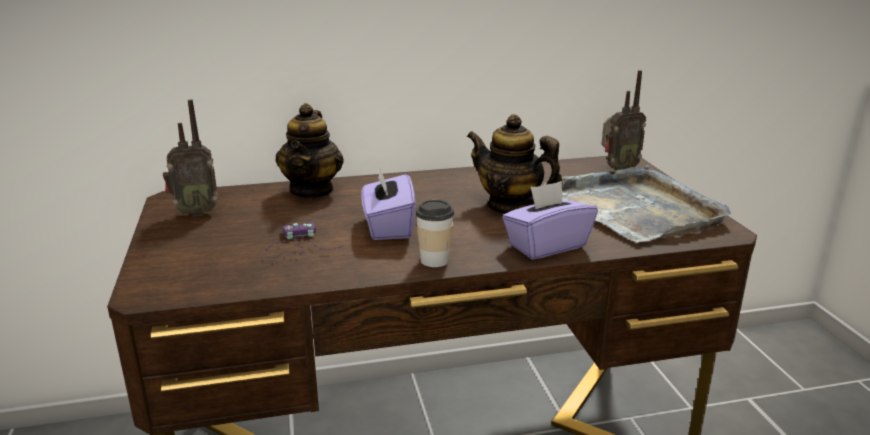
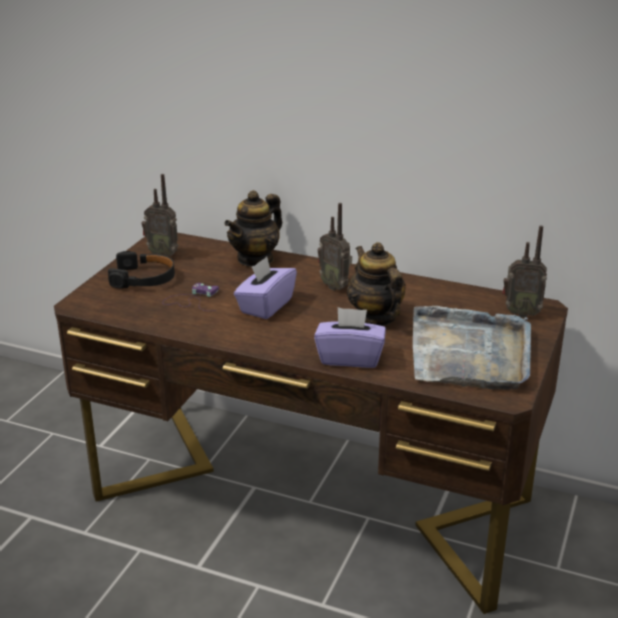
camera: 35 degrees right, 5 degrees up
(203, 241) = (144, 278): none -> black headphones
(430, 191) = (335, 286): none -> radio
(434, 260) = (260, 341): cup -> none

